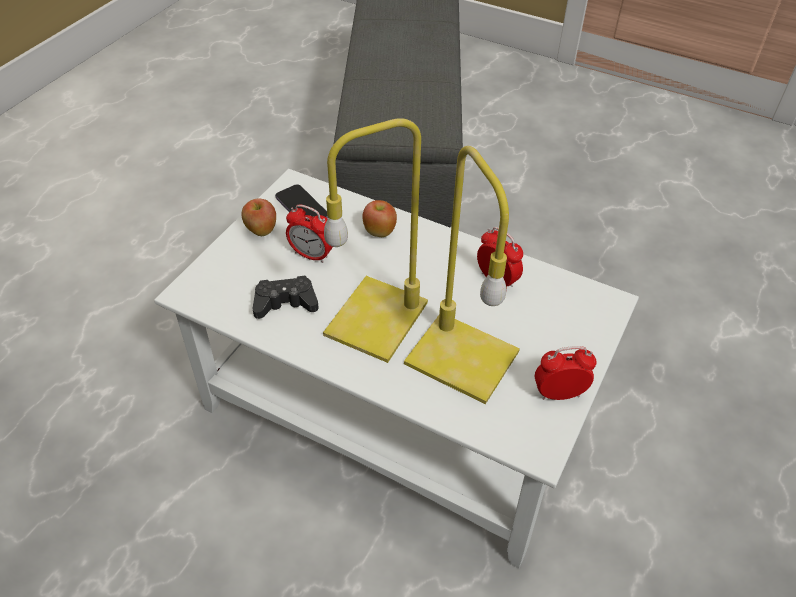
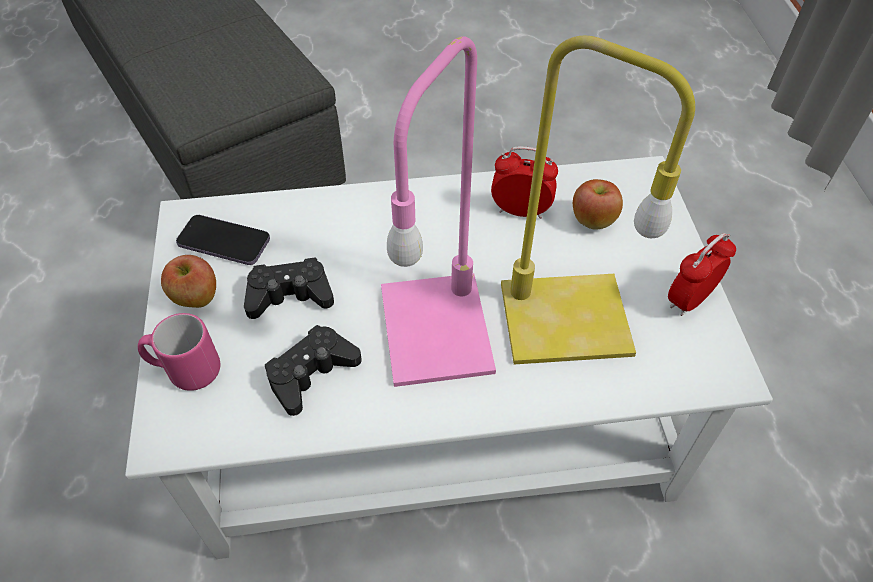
camera: 35 degrees left, 5 degrees up
(224, 265) = (186, 370): none -> pink mug
(311, 255) = (290, 295): alarm clock -> black game controller
(376, 316) = (433, 326): yellow table lamp -> pink table lamp
(379, 231) = (346, 223): apple -> apple (593, 220)

